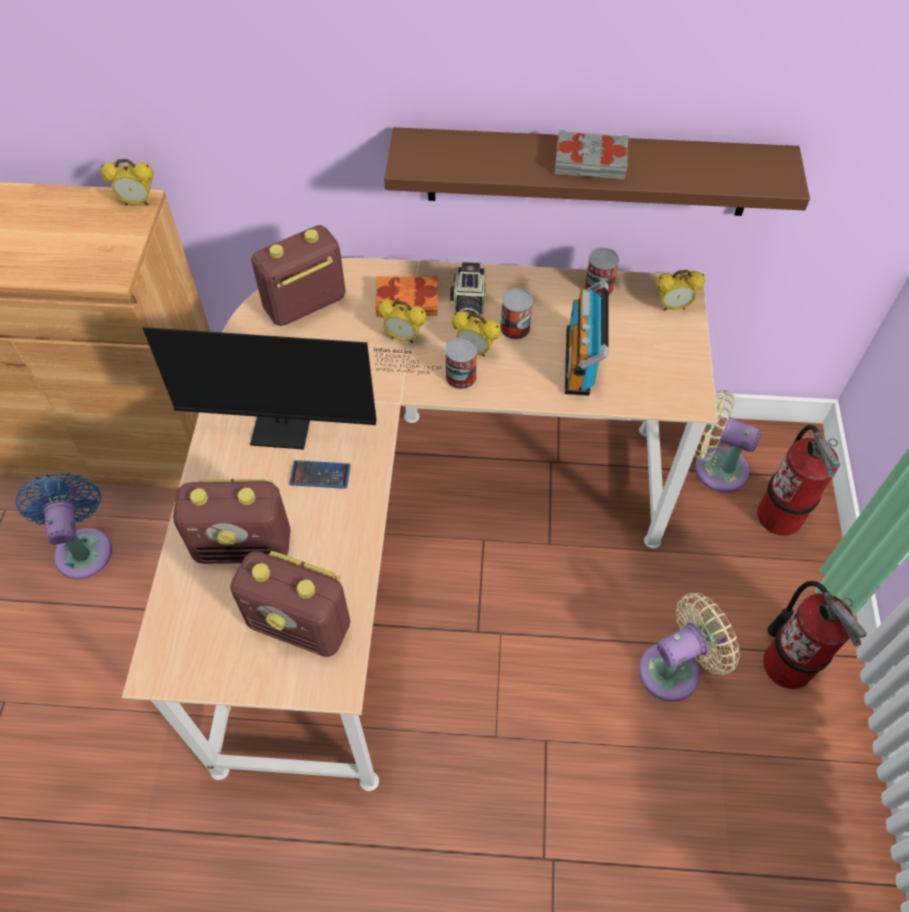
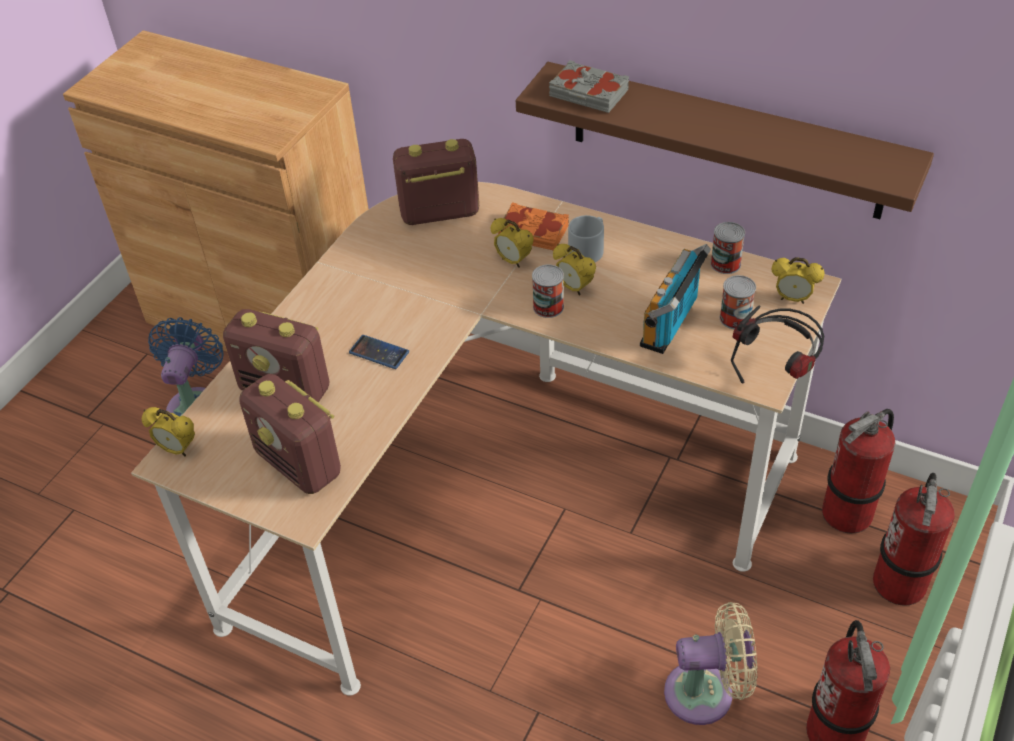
camera: 25 degrees right, 10 degrees down
(138, 202) = (321, 88): alarm clock -> alarm clock (178, 449)
(291, 428) = (374, 309): monitor -> none
(468, 305) = (588, 248): camera -> grey mug
(515, 328) = (622, 279): can -> can (735, 318)
(590, 162) = (712, 125): grey book -> grey book (588, 94)
(696, 383) = (777, 371): none -> headphones
(715, 467) = (848, 513): beige fan -> fire extinguisher

